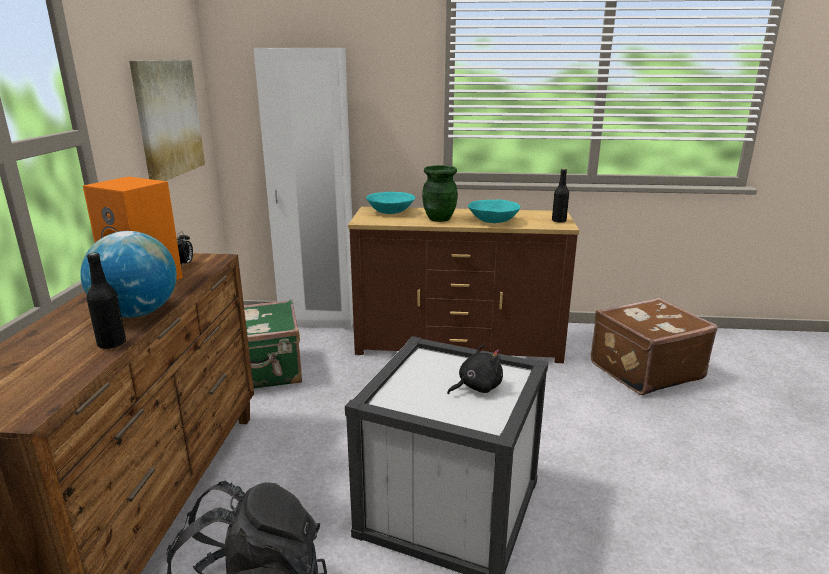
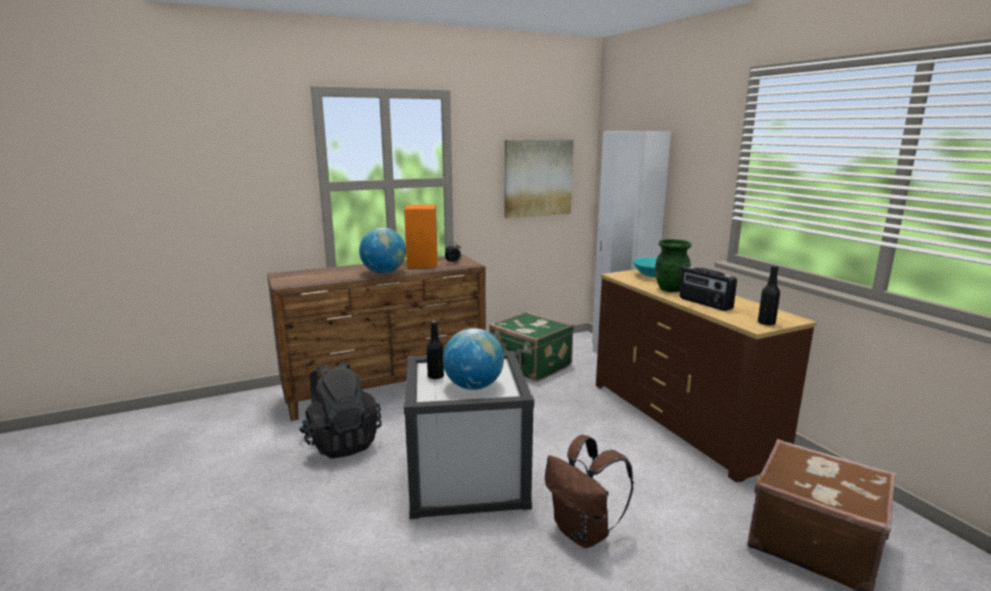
camera: 60 degrees right, 5 degrees down
(112, 344) = (349, 278): black bottle -> black bottle (435, 376)
(477, 387) = (473, 386): black plush toy -> globe
(492, 221) = (704, 303): turquoise bowl -> radio
(589, 464) = (584, 533): none -> brown backpack

